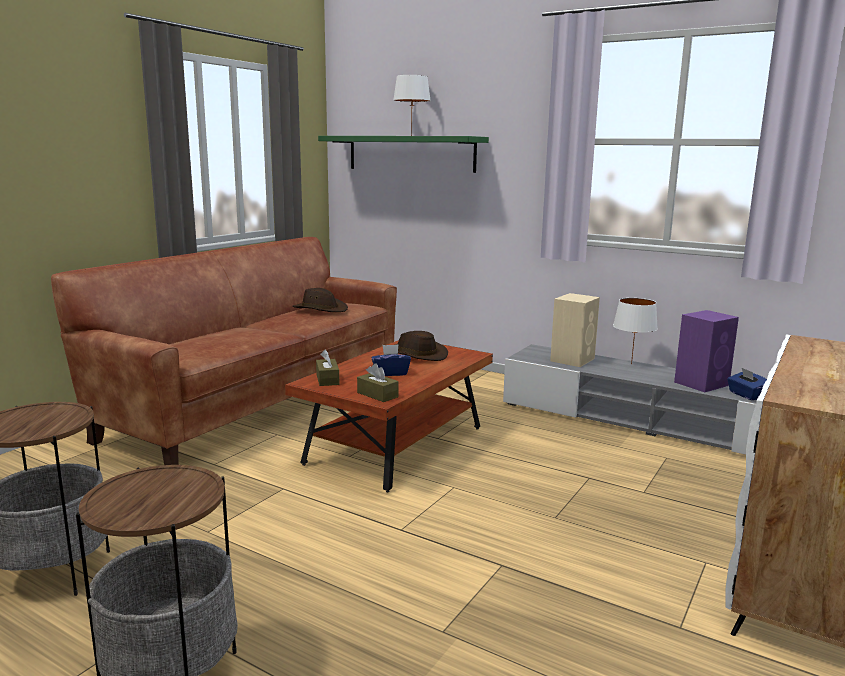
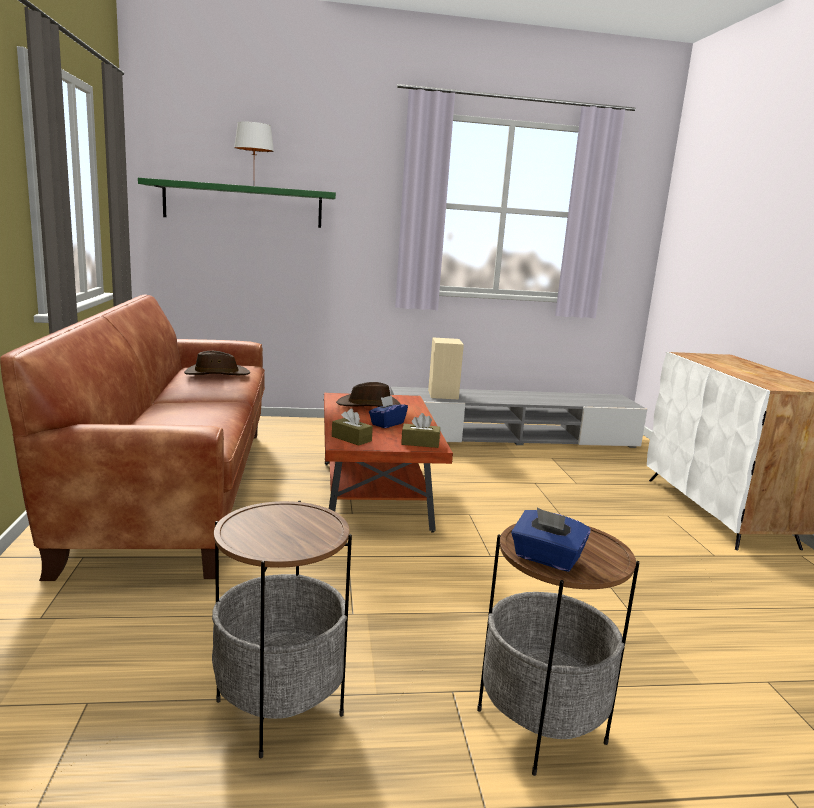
camera: 40 degrees left, 0 degrees up
(631, 364) = (484, 392): white table lamp -> none
(702, 383) = (546, 399): purple speaker -> none
(746, 395) = (580, 402): blue tissue box -> blue tissue box (546, 558)

